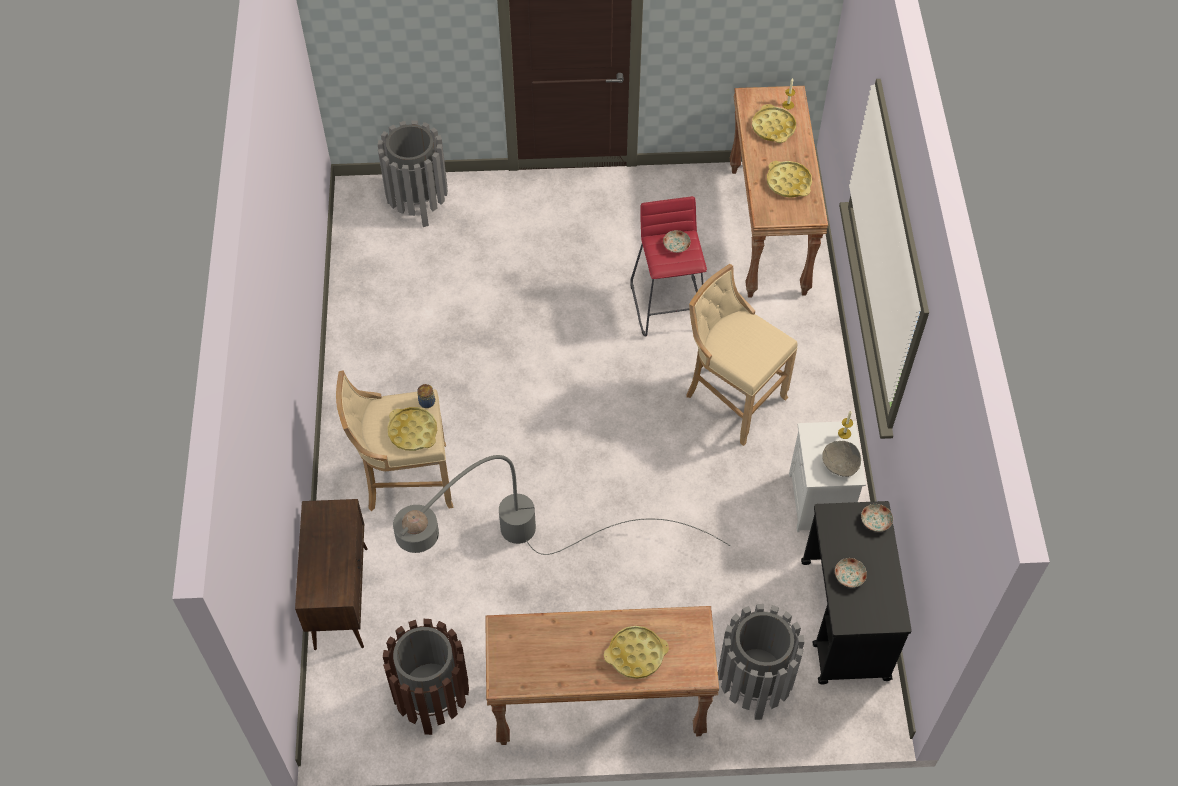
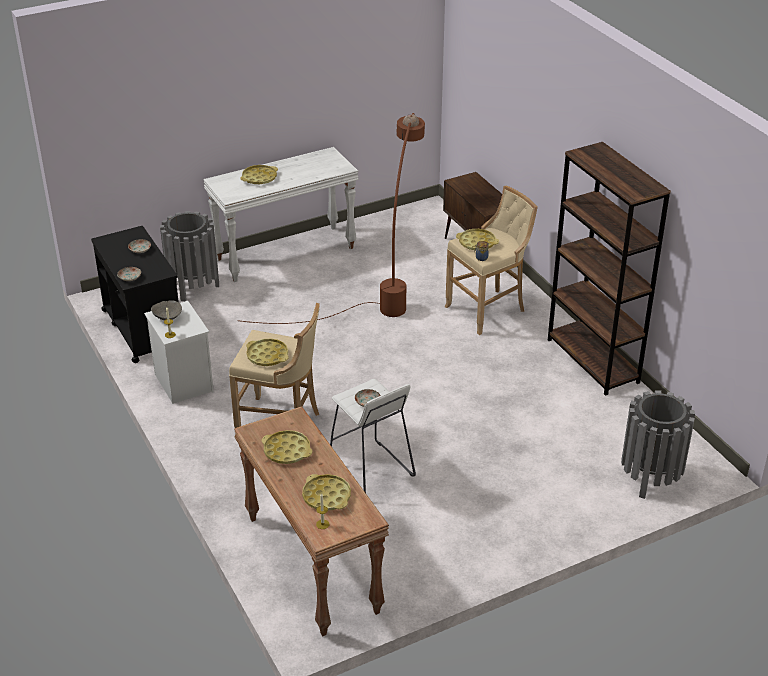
camera: 155 degrees right, 20 degrees down
(352, 355) = (593, 361): none -> brown bookcase
(432, 698) = (387, 232): brown trash can -> none
(509, 570) = (383, 290): grey floor lamp -> brown floor lamp
(599, 708) = (285, 253): brown console table -> white console table
(669, 305) = (371, 471): red stool -> white stool
(751, 339) = (267, 356): none -> yellow tray

